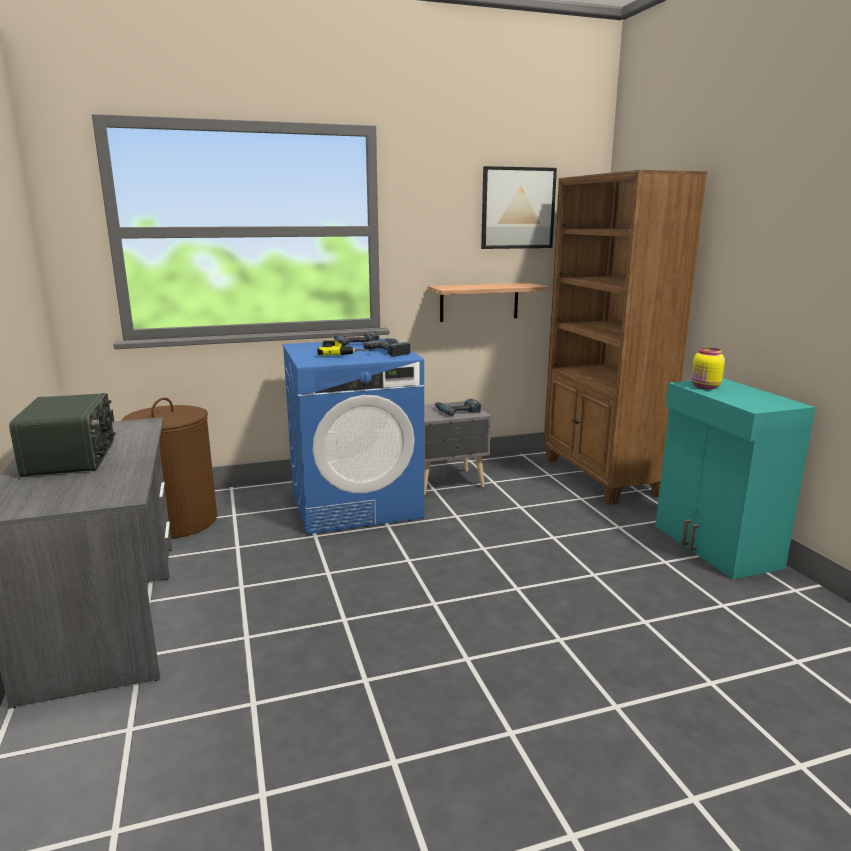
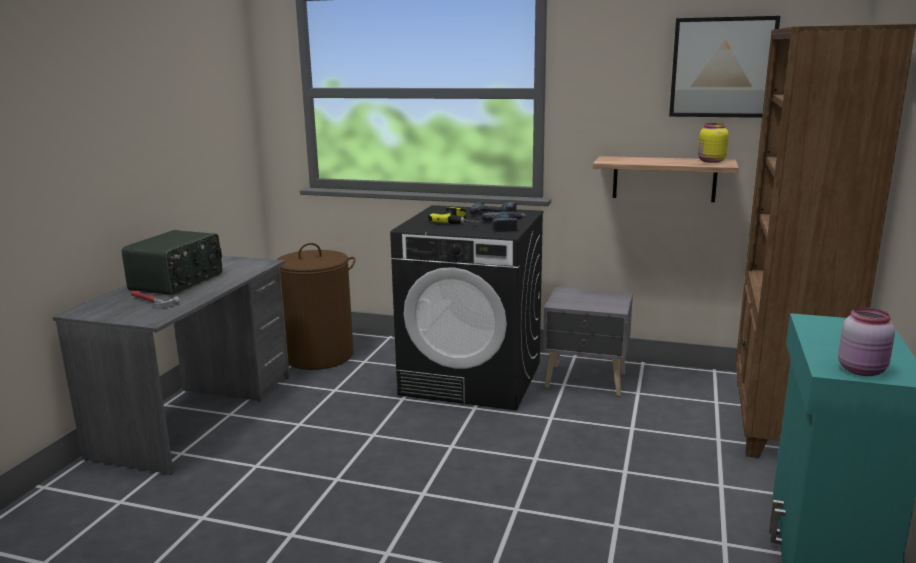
camera: 35 degrees right, 0 degrees up
(78, 482) = (150, 301): none -> hammer
(356, 503) = (472, 378): blue washing machine -> black washing machine
(457, 411) = (598, 302): power drill -> none
(705, 387) = (826, 329): yellow jar -> yellow jar (710, 161)
(768, 405) = (863, 370): none -> pink jar

